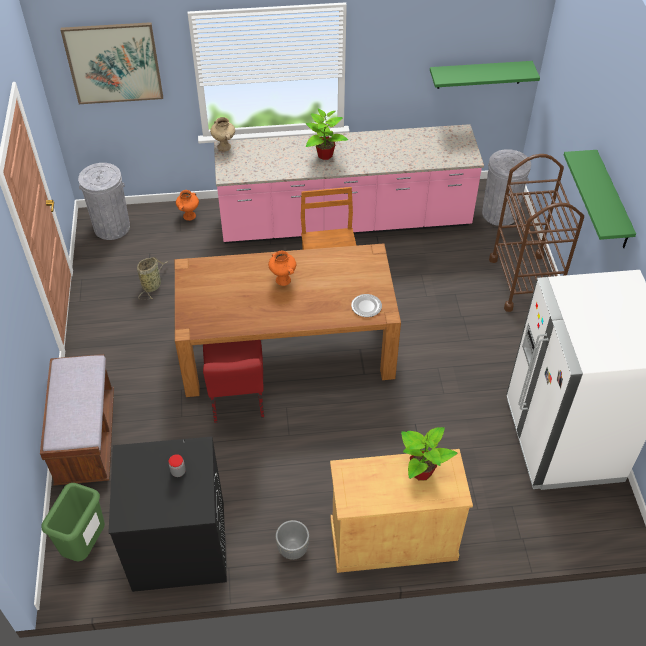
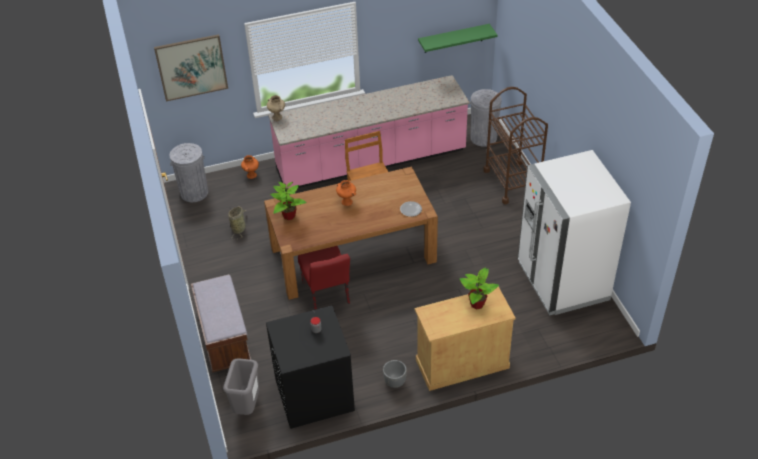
camera: 10 degrees left, 5 degrees down
(86, 545) = (247, 406): green trash can -> grey trash can
(324, 155) = (353, 112): potted plant -> potted plant (288, 215)
(612, 201) = (565, 109): green shelf -> none

